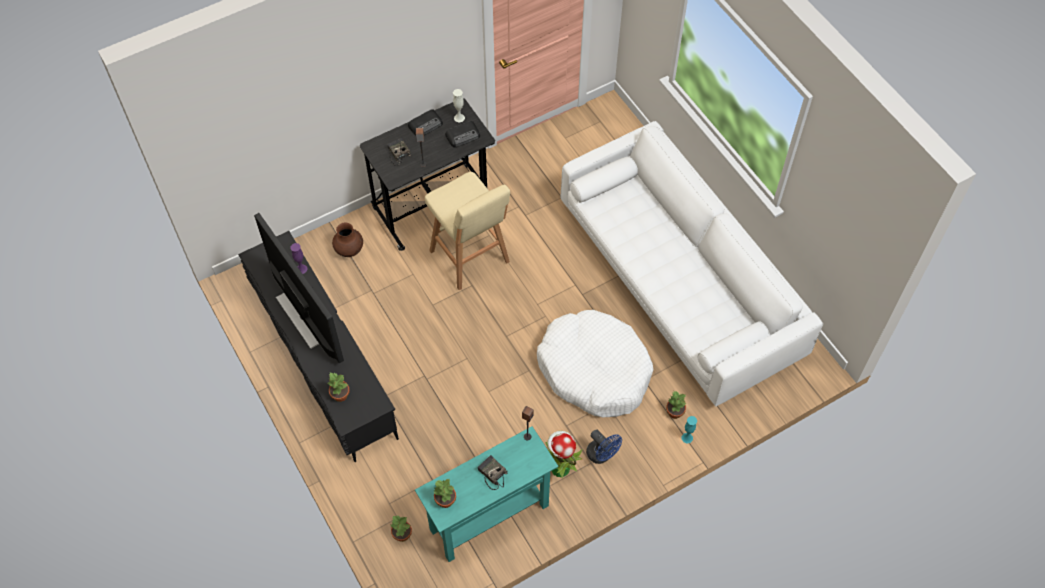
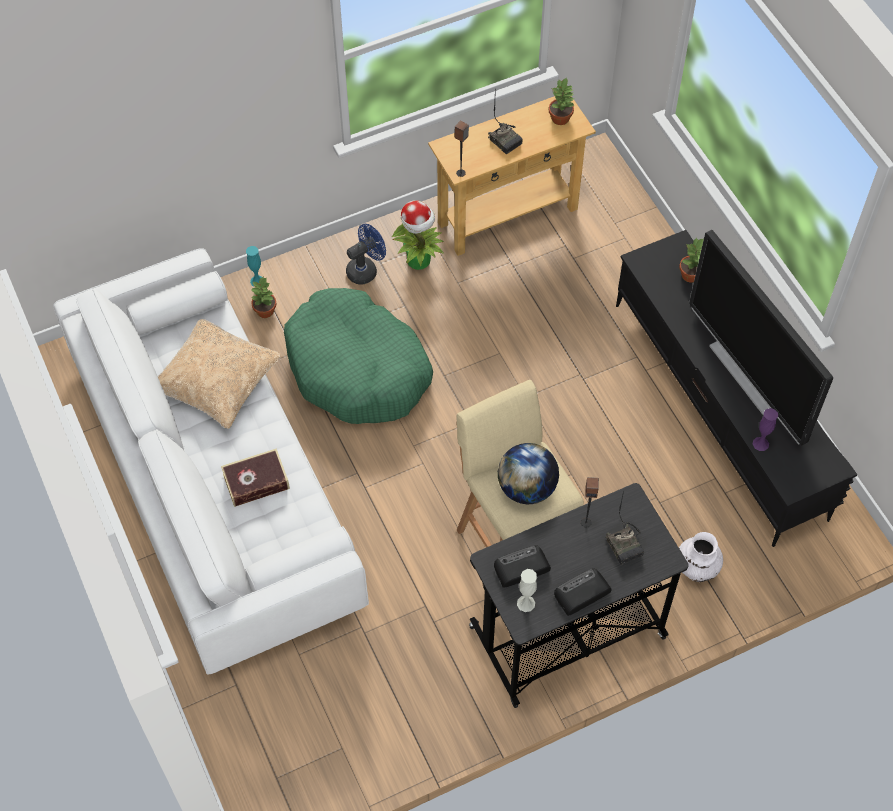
camera: 175 degrees left, 0 degrees up
(349, 250) = (696, 568): brown vase -> white vase
(401, 534) = (609, 206): potted plant -> none
(461, 196) = (527, 488): none -> globe
(489, 517) = (507, 216): turquoise console table -> beige console table
(594, 370) = (358, 369): white dog bed -> green dog bed
(602, 455) = (366, 269): blue fan -> blue fan turned 90 degrees clockwise
(644, 232) = (256, 482): none -> book
(689, 300) = (216, 380): none -> beige pillow

